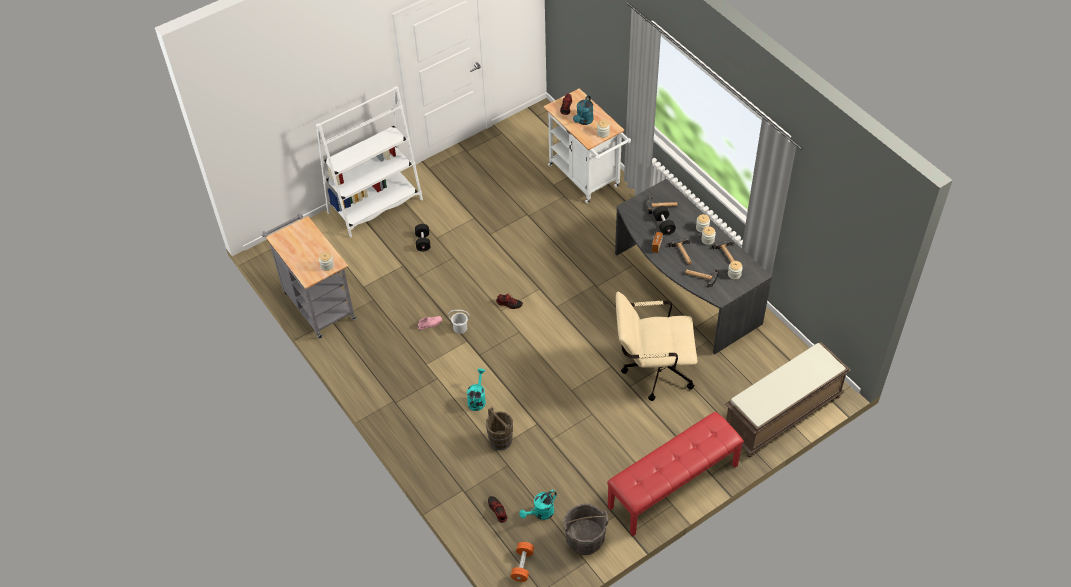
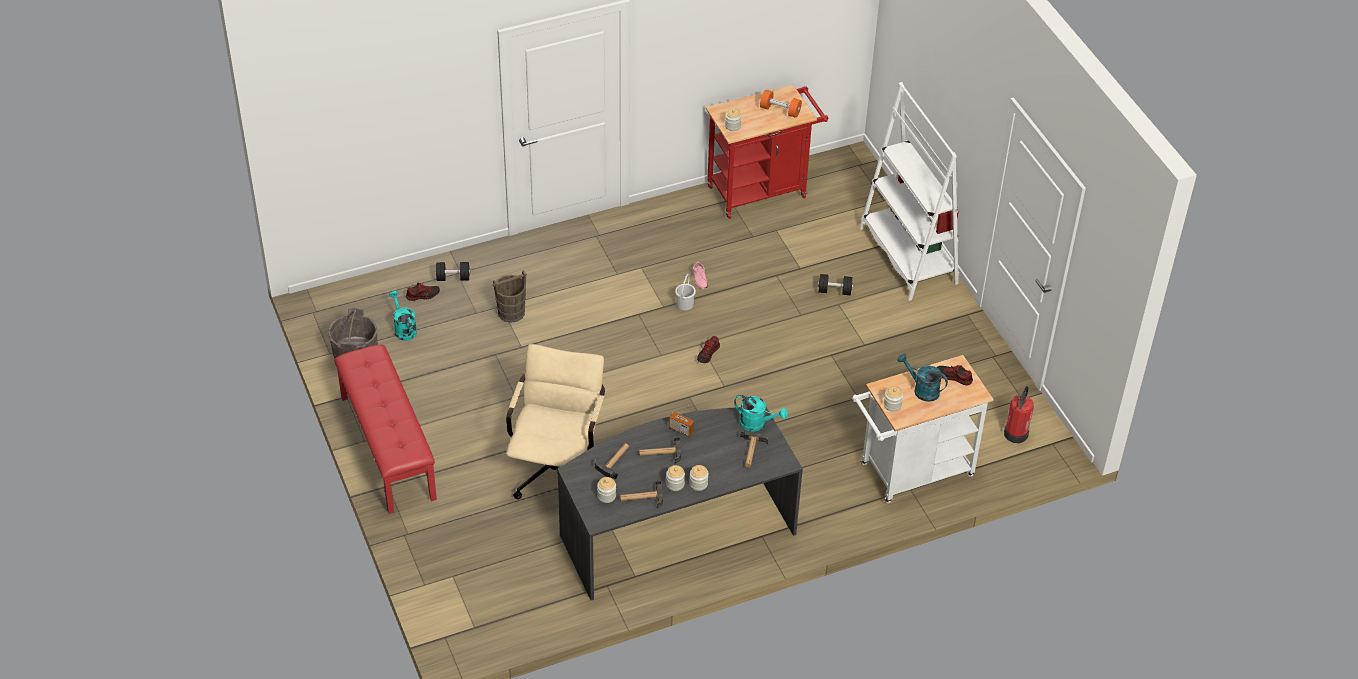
camera: 100 degrees right, 5 degrees down
(317, 303) = (762, 190): grey cart -> red cart
(477, 399) = (575, 302): turquoise watering can -> turquoise watering can (757, 423)
(522, 565) = (349, 303): orange dumbbell -> orange dumbbell (780, 110)
(534, 133) = (1016, 433): none -> fire extinguisher
(663, 225) = (716, 445): black dumbbell -> black dumbbell (453, 278)
(782, 414) = (442, 579): brown bench -> none

